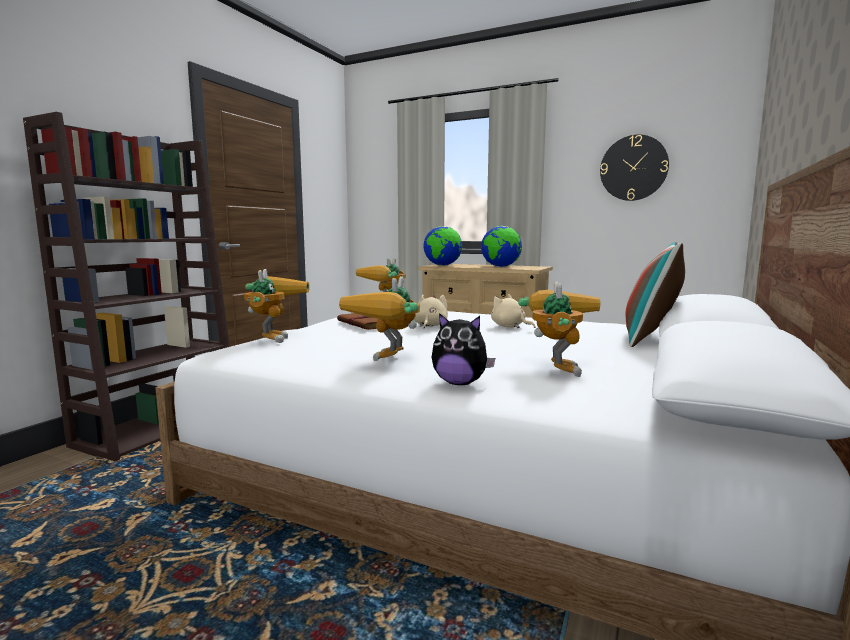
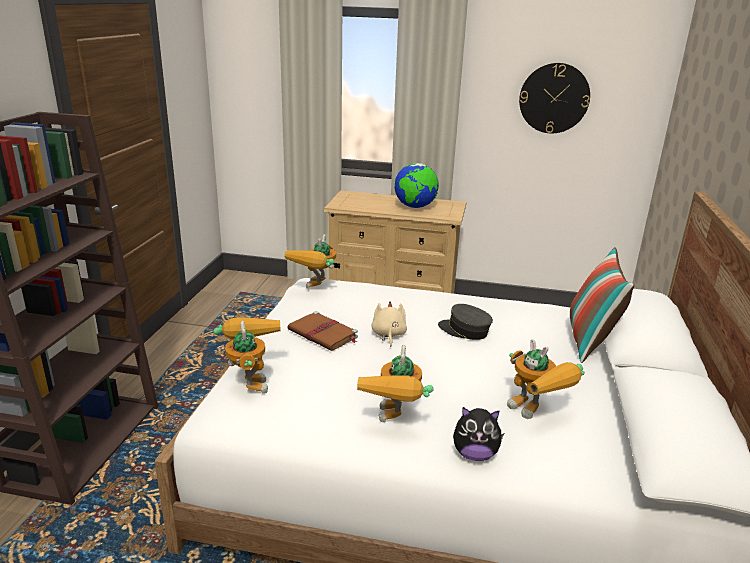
camera: 15 degrees left, 15 degrees up
(442, 265) = (349, 203): globe -> none
(509, 327) = (464, 330): beige plush toy -> grey cap
(556, 367) = (537, 413): toy robot -> toy robot turned 150 degrees clockwise

